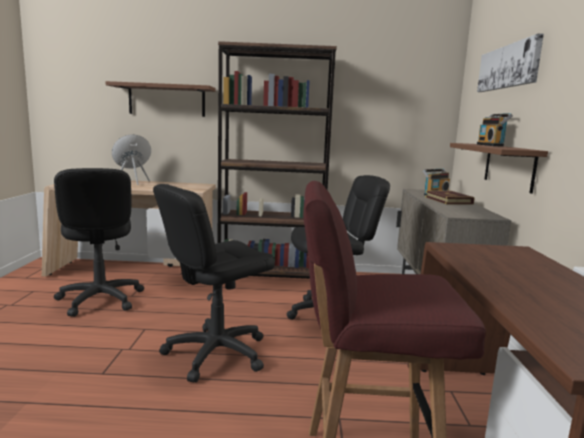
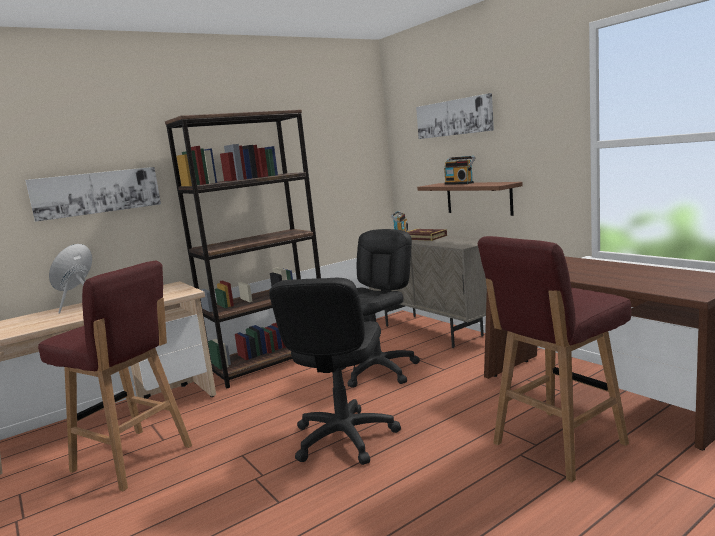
camera: 35 degrees left, 0 degrees up
(100, 299) = (134, 459): black office chair -> red stool
(167, 100) = (96, 192): brown shelf -> picture

